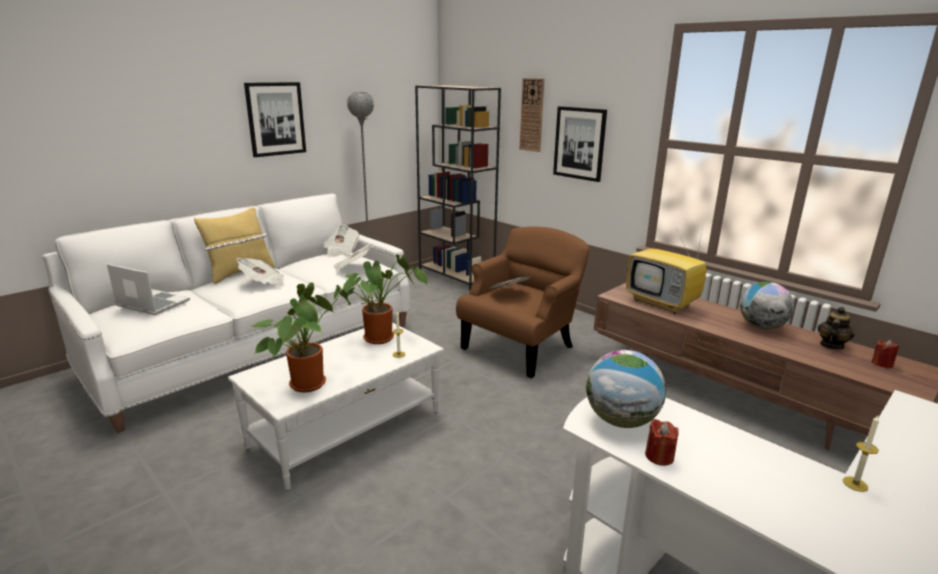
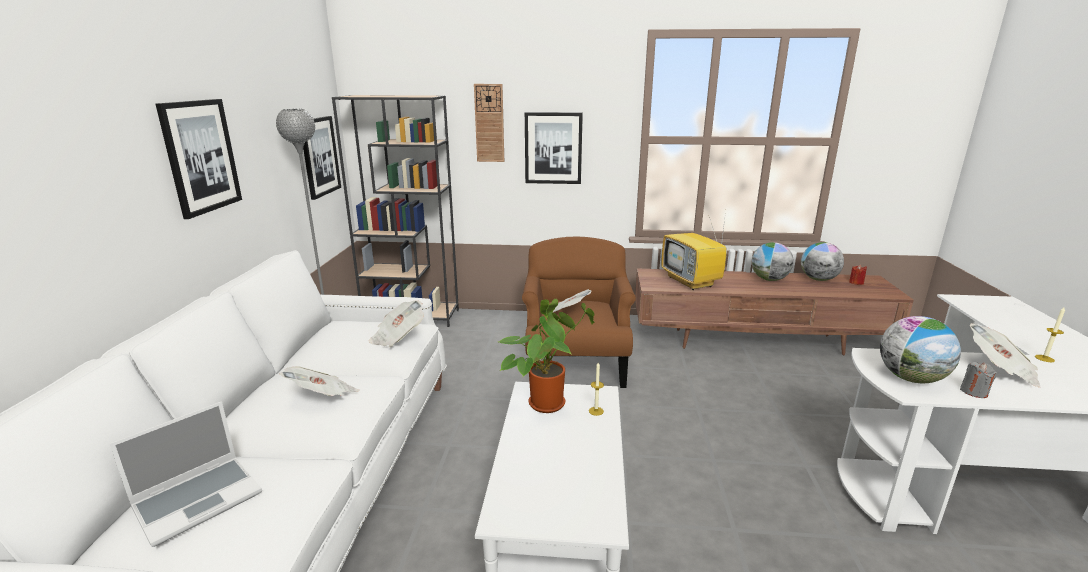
camera: 40 degrees left, 0 degrees up
(152, 304) = (199, 499): laptop -> laptop turned 150 degrees clockwise
(240, 273) = (250, 397): yellow pillow -> none
(308, 382) = (575, 486): potted plant -> none
(340, 251) = (338, 323): newspaper -> newspaper (1000, 370)
(402, 131) = (320, 156): none -> picture
(659, 456) = (974, 392): red candle -> grey candle
(663, 304) = (691, 282): television -> television turned 60 degrees clockwise
(831, 345) = (818, 279): teapot -> globe

